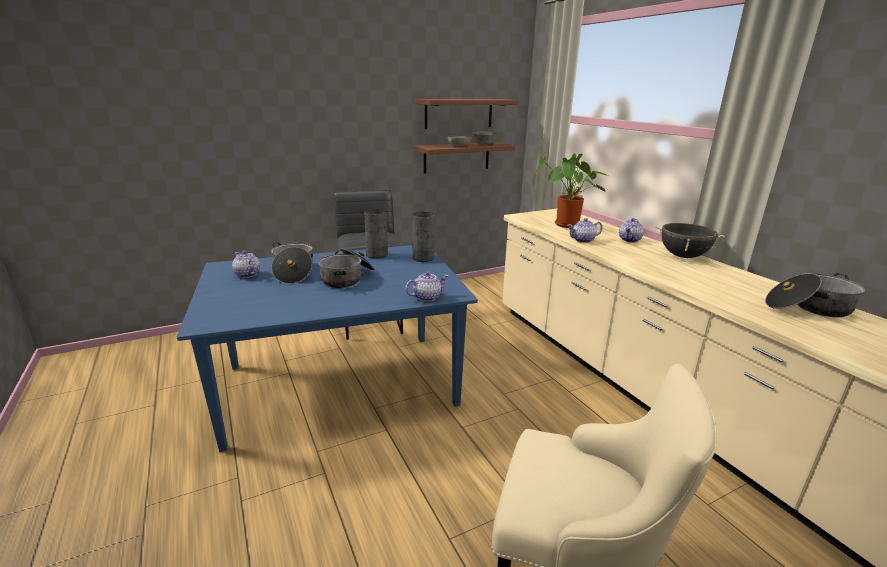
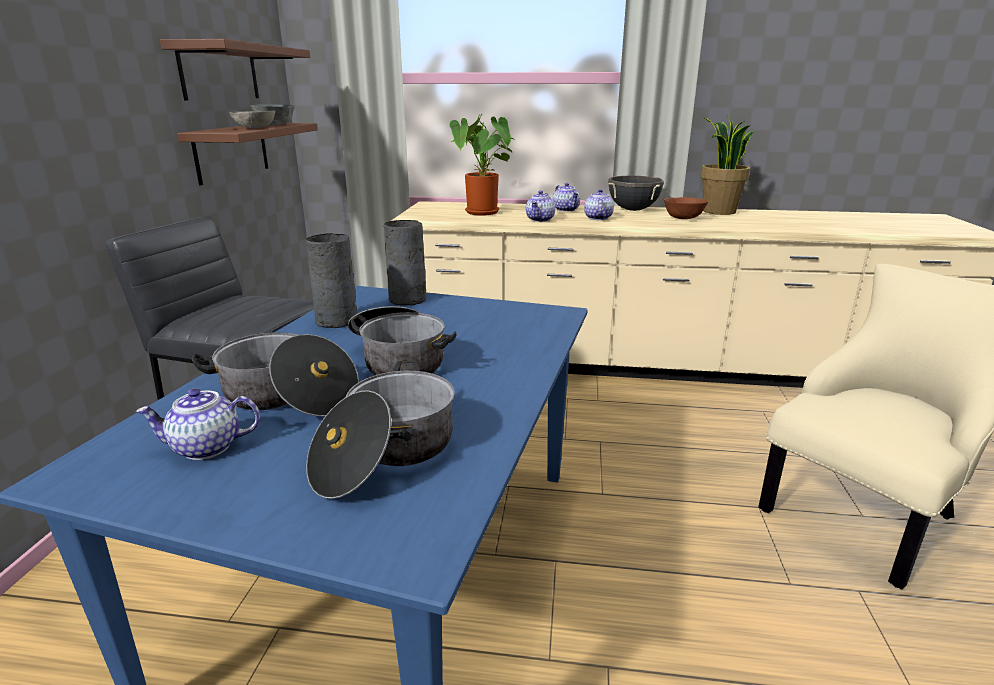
camera: 55 degrees left, 0 degrees up
(427, 297) = (549, 329): teapot -> teapot (597, 218)
(696, 275) = (683, 218): none -> brown bowl
(762, 283) = (718, 211): none -> potted plant
(808, 308) = (775, 216): cooking pot -> cooking pot (385, 454)

